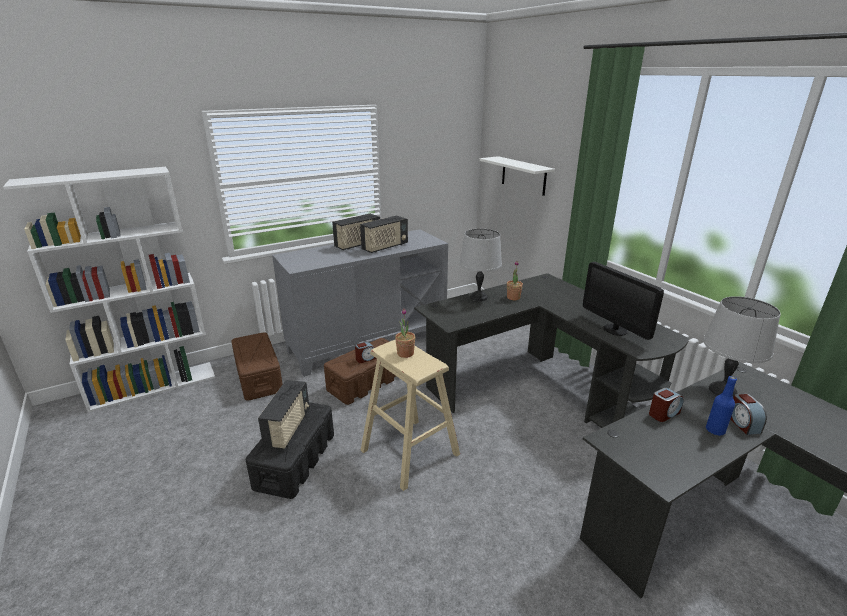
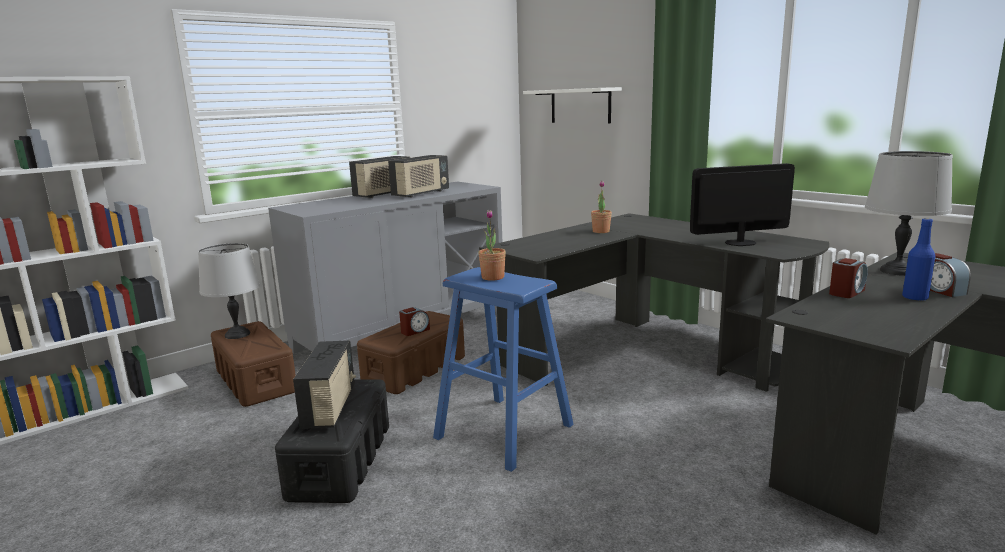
camera: 10 degrees left, 10 degrees down
(409, 452) = (504, 431): beige stool -> blue stool
(479, 297) = (558, 234): grey table lamp -> grey table lamp (238, 334)
(615, 330) = (740, 243): monitor -> monitor turned 120 degrees clockwise

